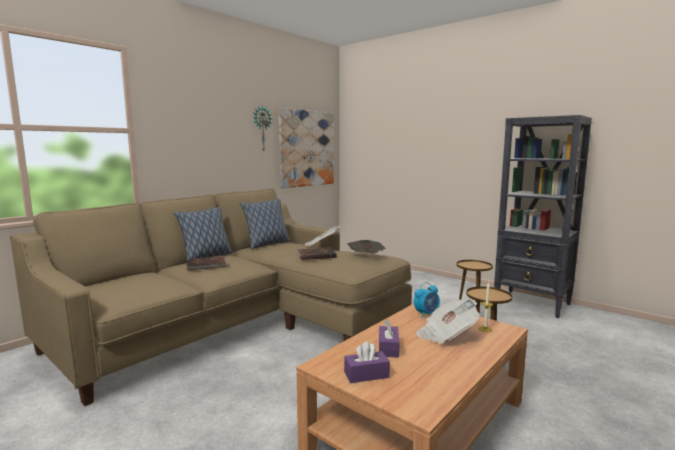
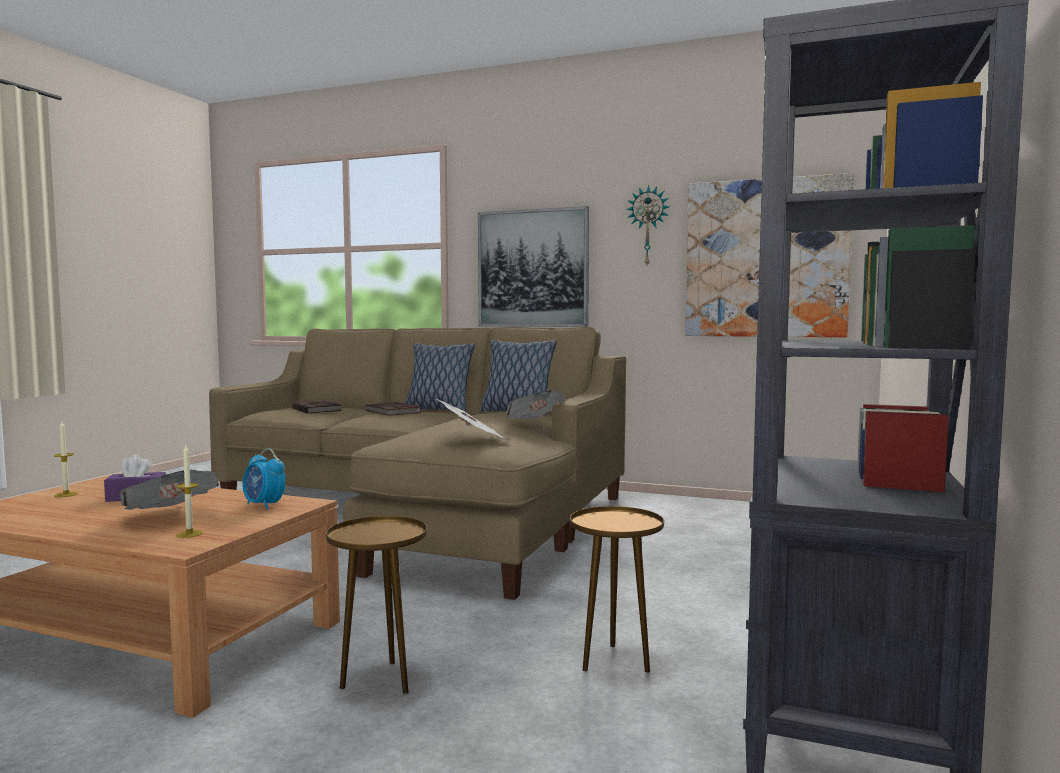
camera: 70 degrees right, 5 degrees down
(201, 151) = (533, 268): none -> picture
(316, 255) = (457, 424): brown book -> brown book (317, 409)
(366, 375) = (66, 494): purple tissue box -> candle

